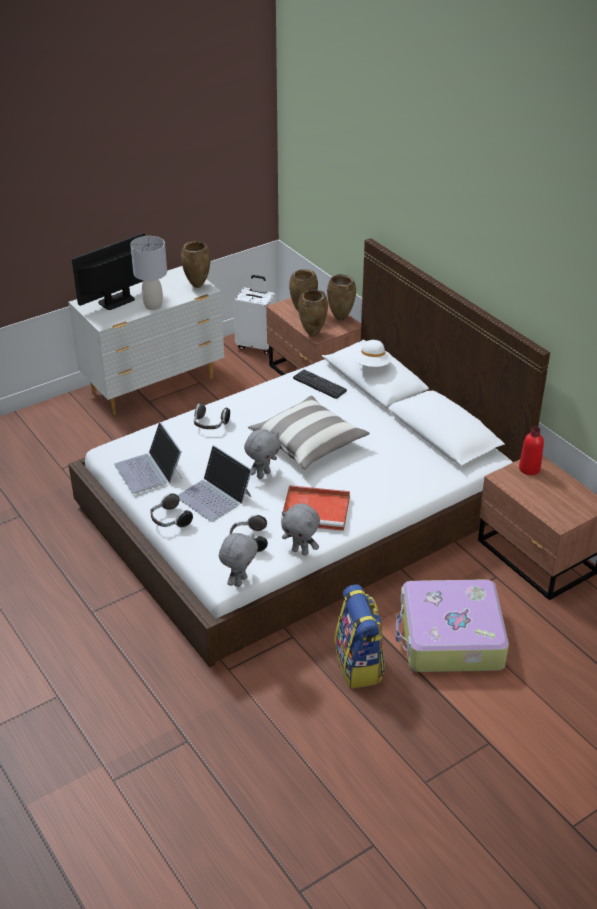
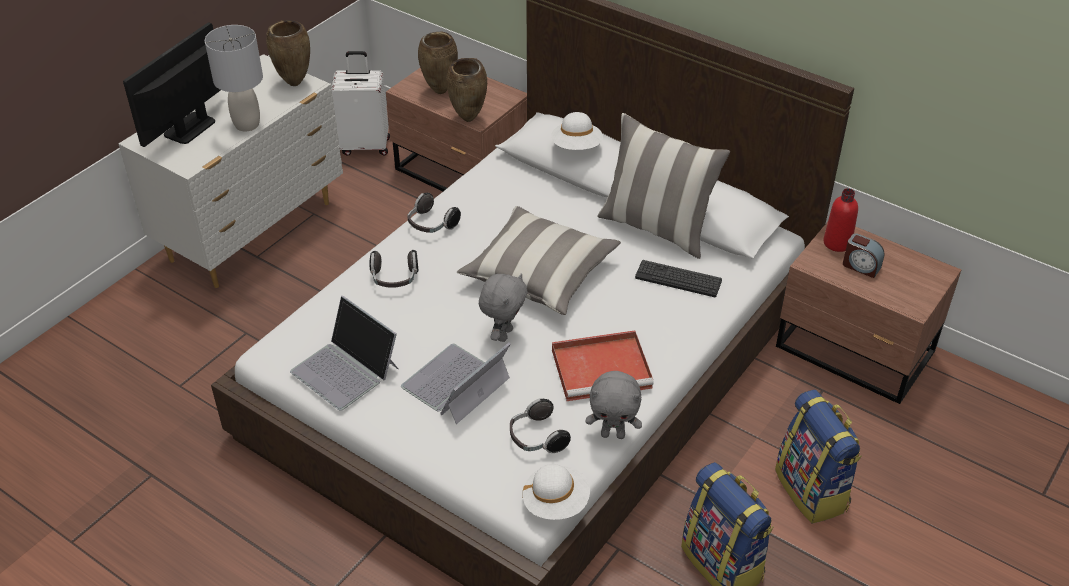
camera: 20 degrees left, 5 degrees up
(170, 520) = (412, 437): headphones -> headphones (431, 225)
(214, 496) = (455, 384): laptop -> laptop turned 105 degrees clockwise
(239, 581) = (556, 502): grey plush toy -> white hat
(319, 384) = (509, 186): keyboard -> keyboard (678, 279)
(341, 318) = (493, 89): brown vase -> none
(408, 432) = (657, 228): none -> pillow
(450, 638) = (812, 490): suitcase -> backpack
(537, 487) = (861, 266): none -> alarm clock

